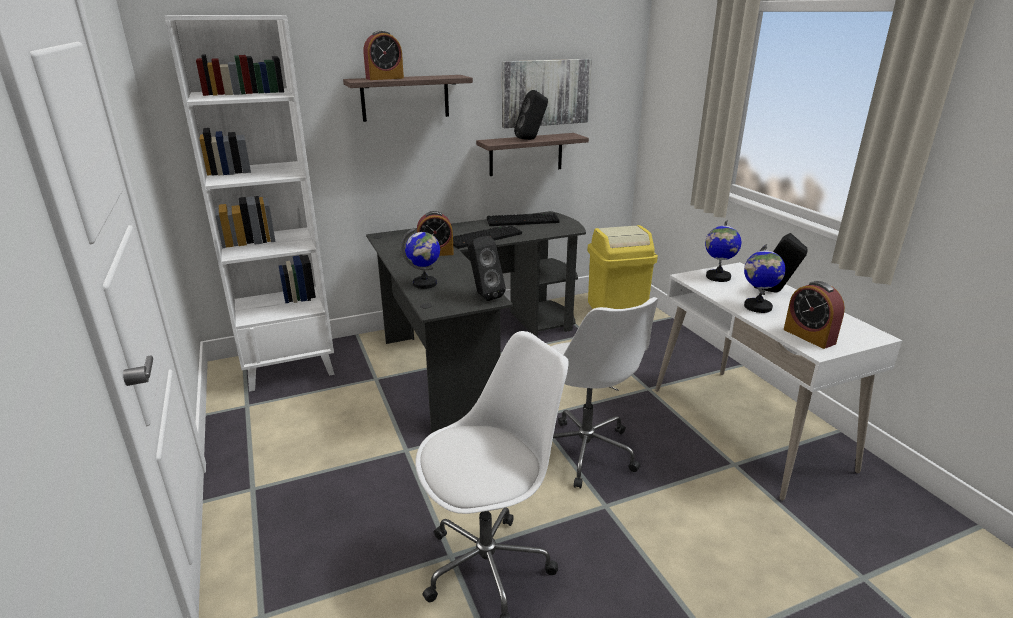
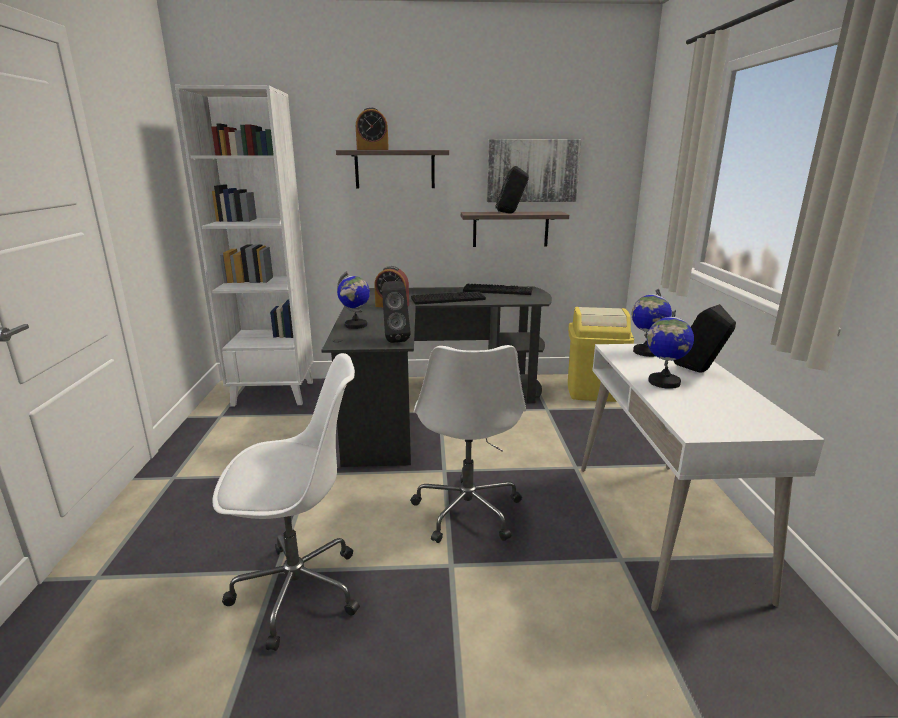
camera: 20 degrees right, 5 degrees down
(809, 336) = (698, 417): alarm clock -> none

